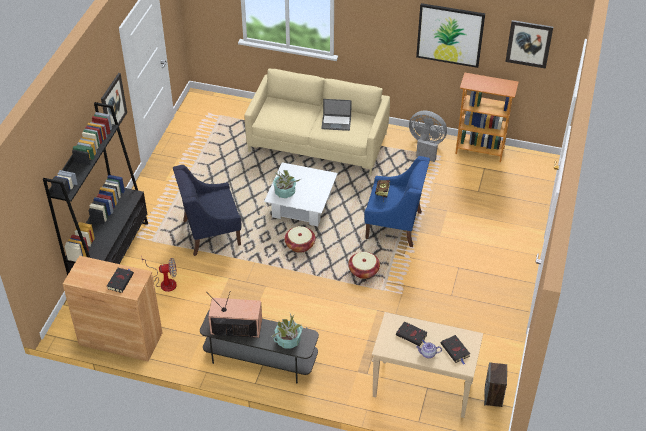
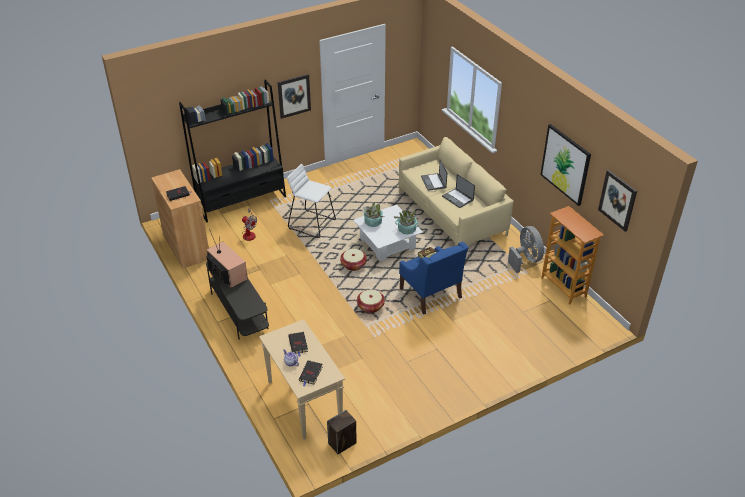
camera: 45 degrees right, 5 degrees down
(210, 232) = (312, 223): blue armchair -> white stool
(288, 340) = (244, 301): potted plant -> potted plant (406, 229)
(297, 120) = (433, 182): none -> laptop

